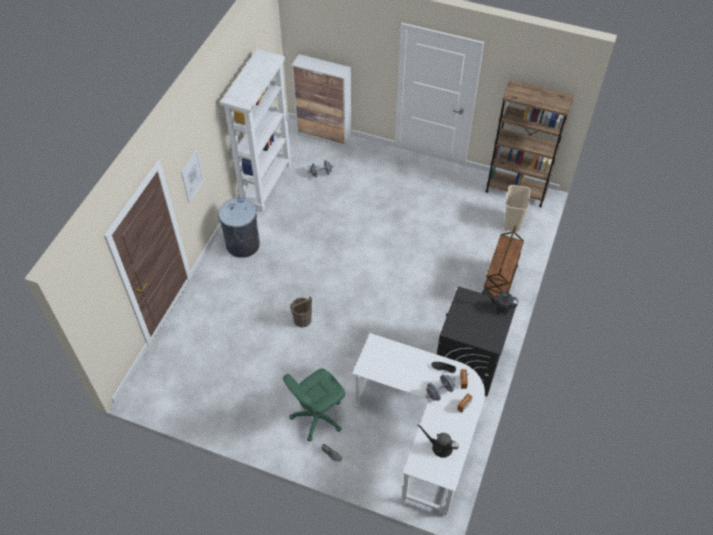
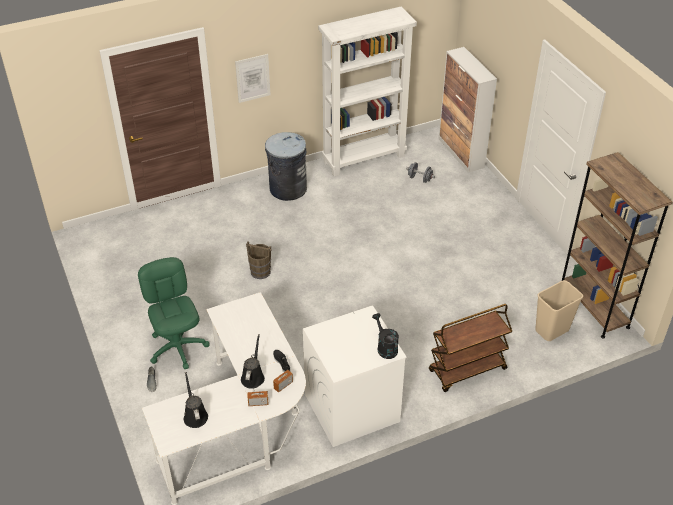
camera: 45 degrees right, 10 degrees down
(317, 416) = (178, 347): green office chair -> green office chair turned 60 degrees clockwise
(439, 392) = (253, 377): grey dumbbell -> black watering can
(468, 363) = (351, 408): black washing machine -> white washing machine

